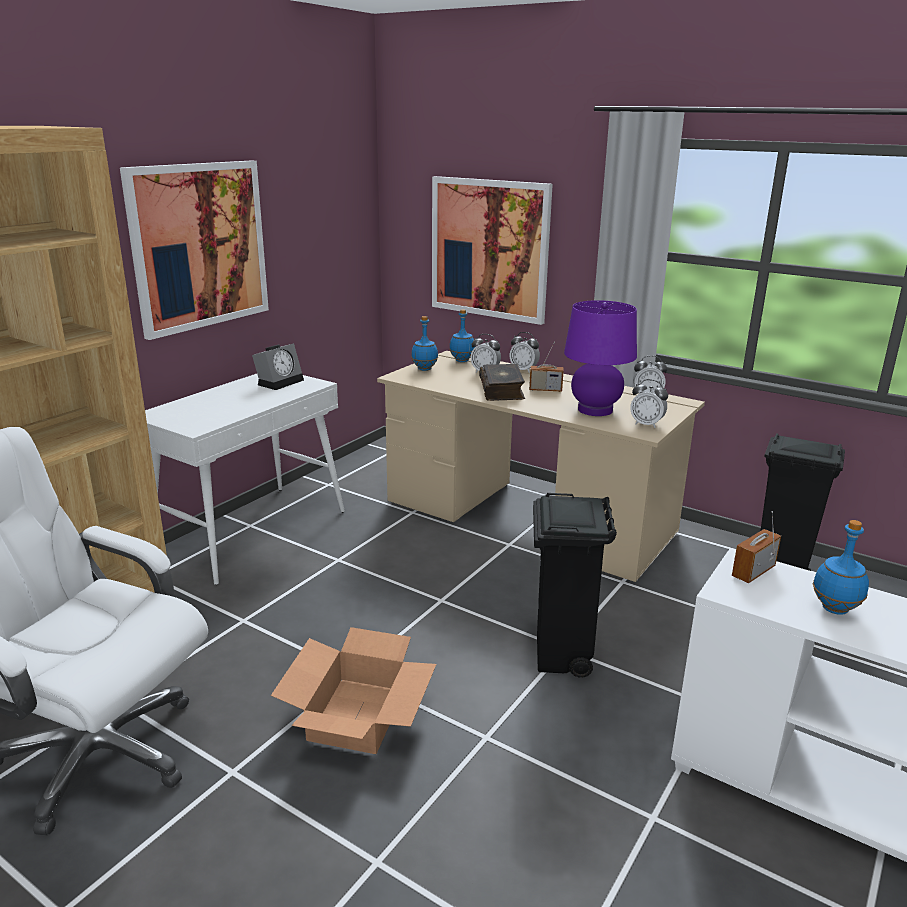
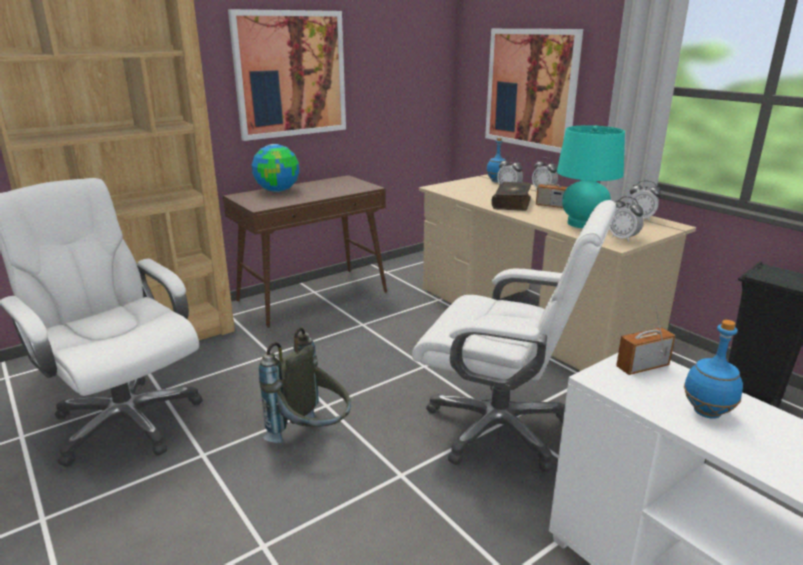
camera: 20 degrees right, 0 degrees up
(198, 400) = (278, 190): none -> globe
(252, 531) = (313, 296): white console table -> brown console table
(280, 381) = (344, 184): alarm clock -> none
(357, 715) = (312, 436): cardboard box -> grey backpack
(424, 369) = (461, 184): blue bottle -> none
(562, 658) = (499, 428): black trash can -> white office chair
(595, 410) = (583, 223): purple table lamp -> turquoise table lamp

